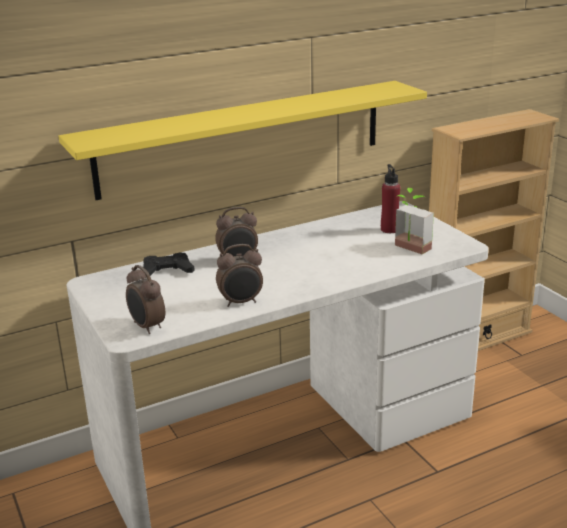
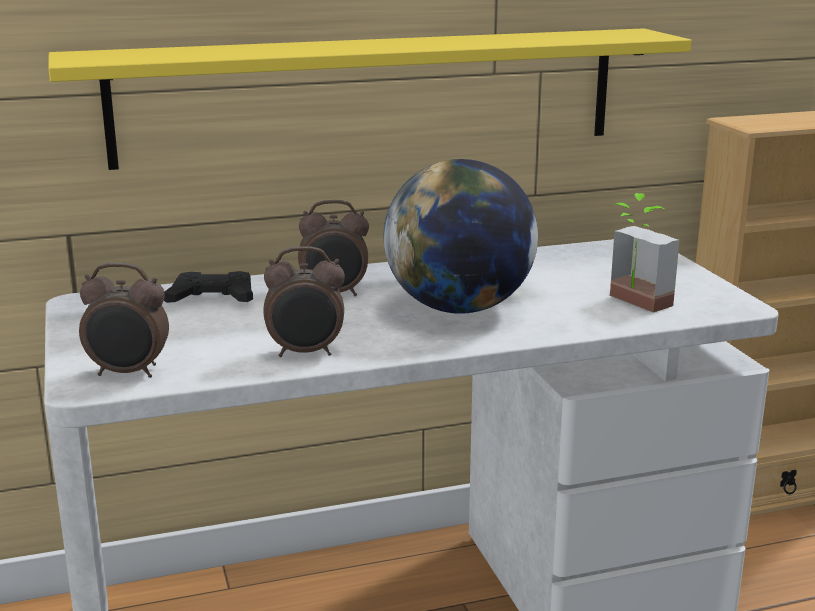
camera: 10 degrees right, 5 degrees down
(147, 327) = (128, 373): alarm clock -> alarm clock turned 60 degrees counterclockwise
(314, 262) = (459, 308): none -> globe
(389, 229) = (609, 273): red bottle -> none

